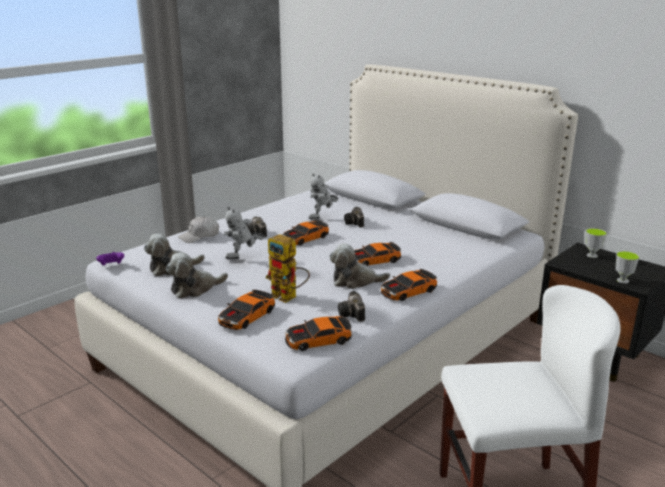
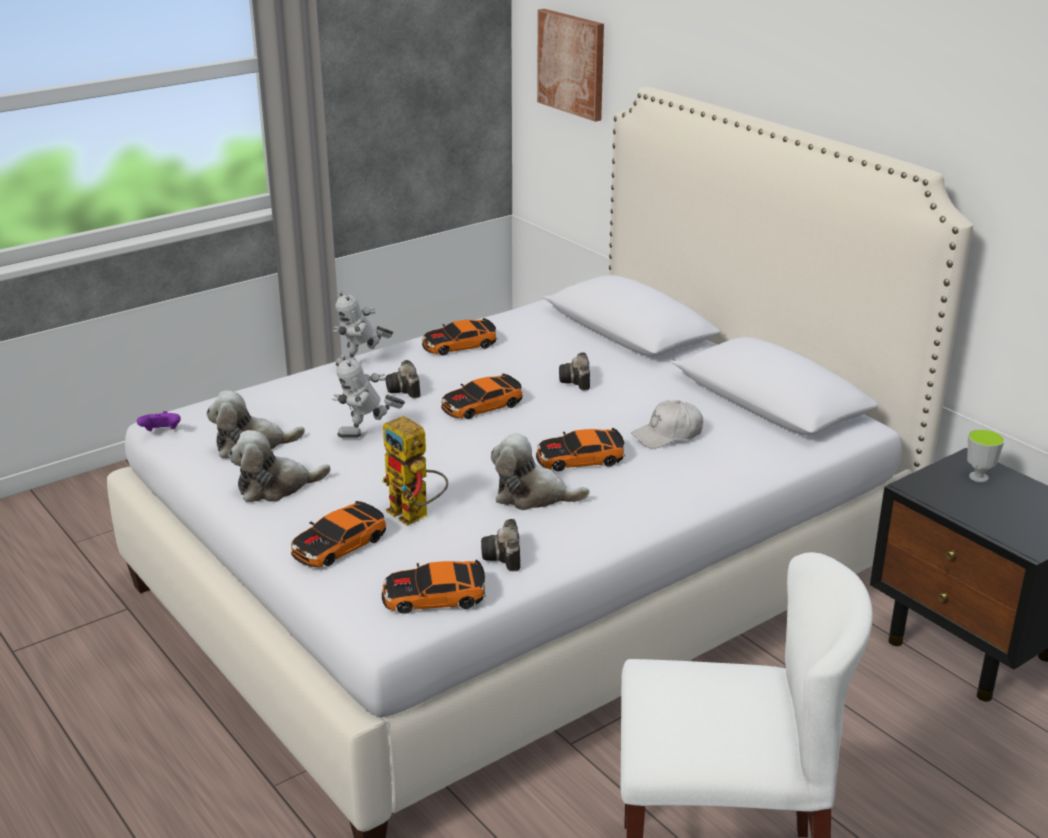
camera: 10 degrees right, 5 degrees up
(199, 236) = (312, 388): white cap -> white cap (668, 435)
(319, 59) = (572, 64): none -> picture
(323, 217) = (527, 365): toy robot -> toy robot (362, 364)
(408, 291) = (612, 523): toy car -> toy car (459, 345)
(622, 281) = (1007, 533): cup -> none

